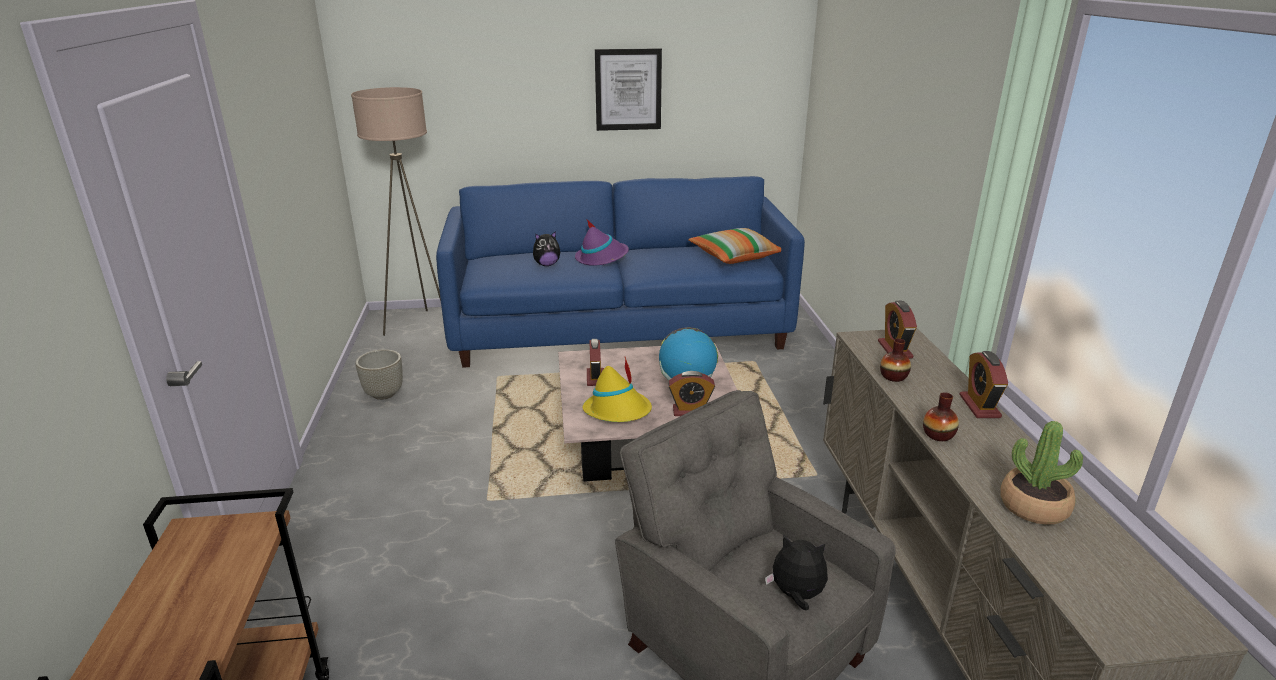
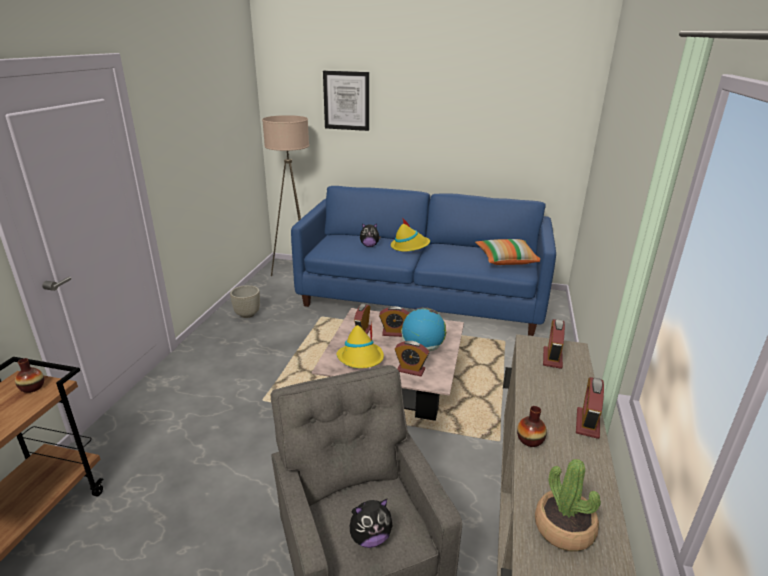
camera: 20 degrees right, 0 degrees up
(602, 258) = (410, 246): purple hat -> yellow hat
(628, 89) = (452, 128): picture -> picture (346, 100)
(638, 372) = (394, 333): none -> alarm clock
(796, 595) = (370, 537): plush toy -> plush toy turned 120 degrees clockwise
(893, 376) = (532, 381): vase -> vase (32, 387)

